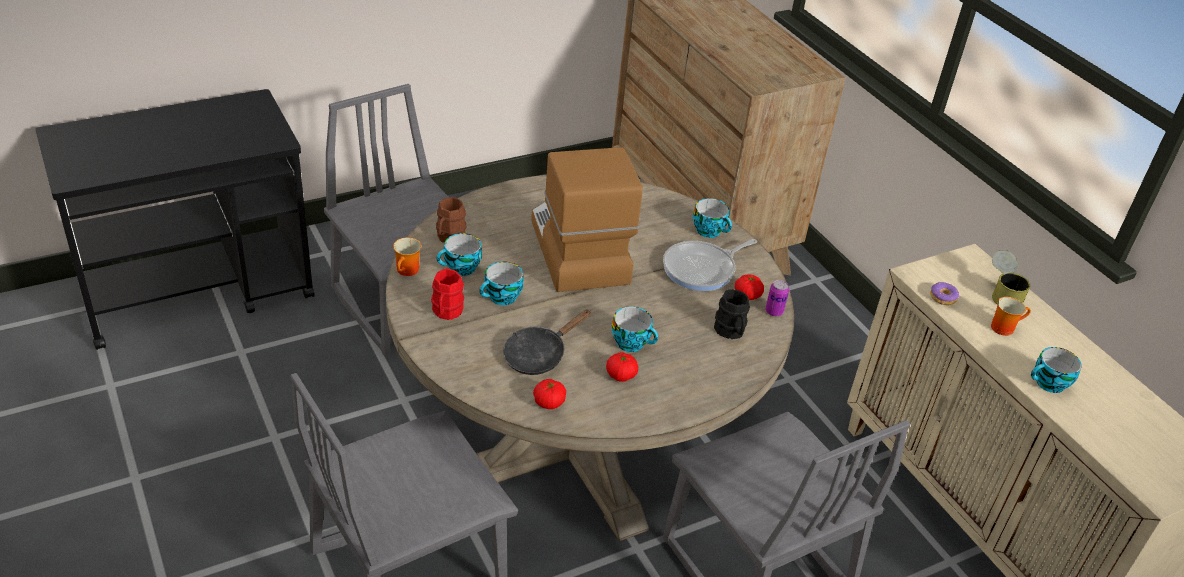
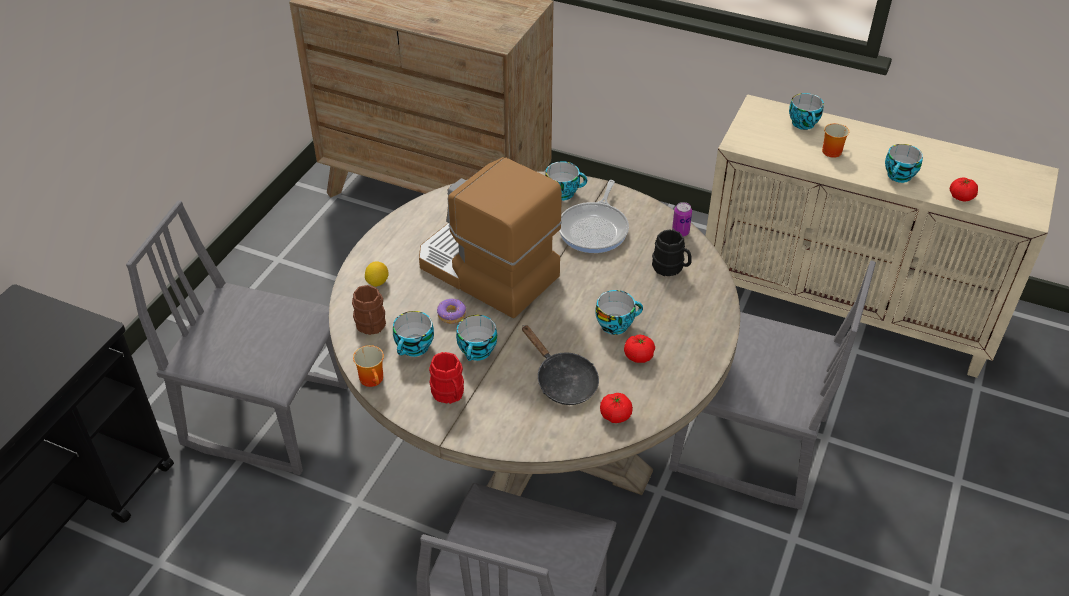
camera: 35 degrees left, 5 degrees up
(489, 212) = (377, 282): none -> lemon
(539, 355) = (562, 381): black frying pan -> black frying pan turned 45 degrees counterclockwise
(747, 295) = (648, 230): tomato -> tomato (961, 197)
(943, 298) = (774, 150): donut -> donut (452, 315)
(1002, 293) = (804, 124): can -> cup

